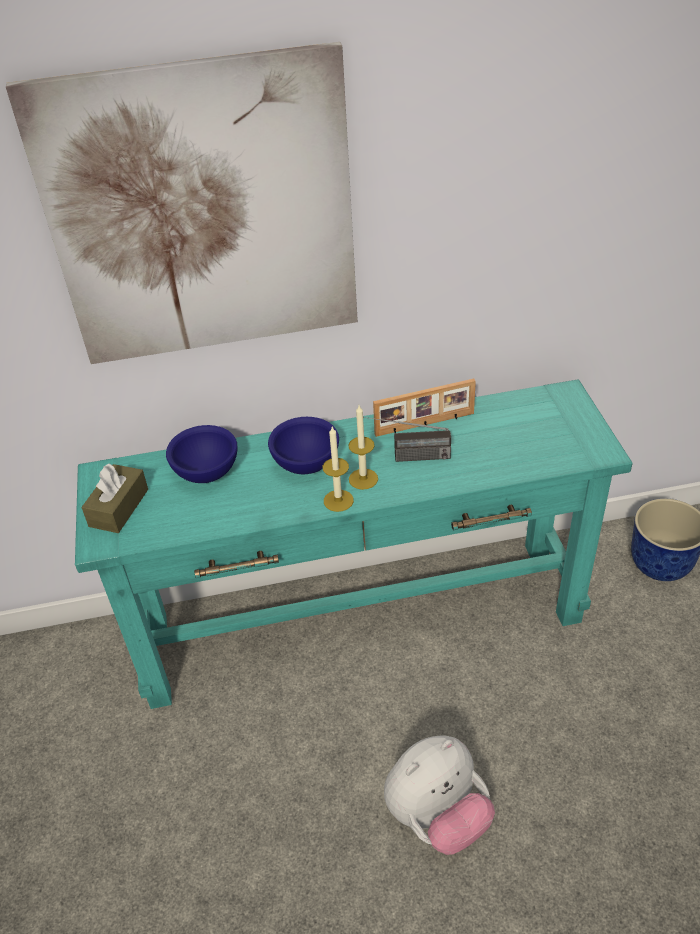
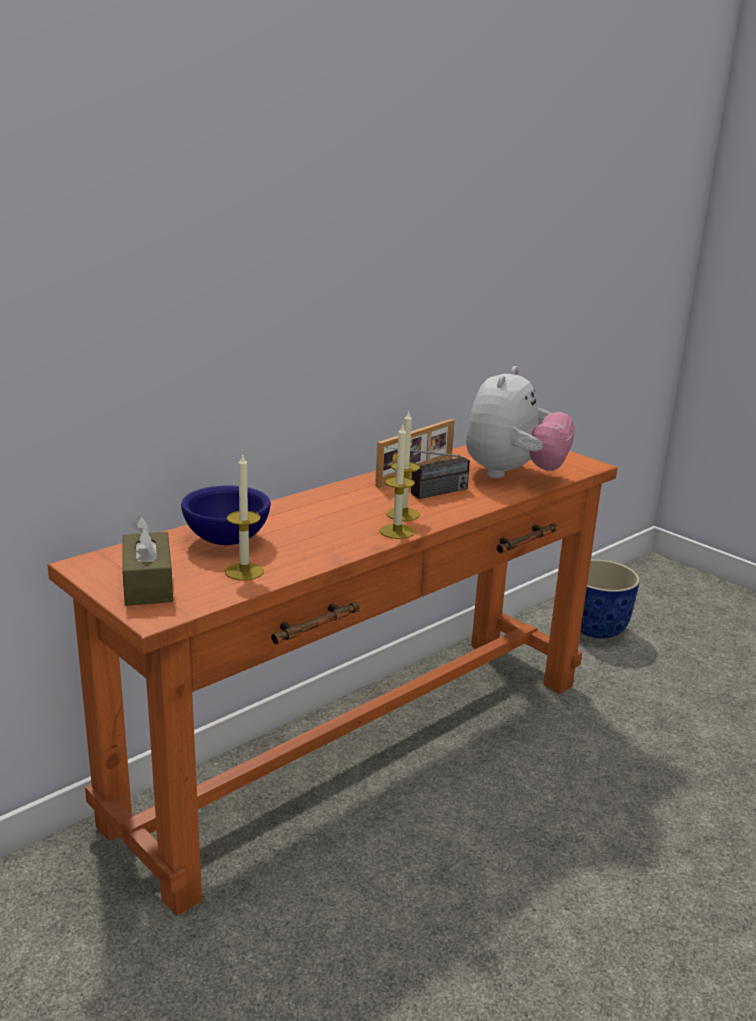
camera: 35 degrees left, 20 degrees down
(189, 514) = (244, 571): none -> candle
(203, 215) = (221, 213): picture -> none
(306, 463) = (330, 515): blue bowl -> none
(360, 620) = (364, 748): turquoise console table -> orange console table
(437, 817) = (592, 883): plush toy -> plush toy (513, 474)

